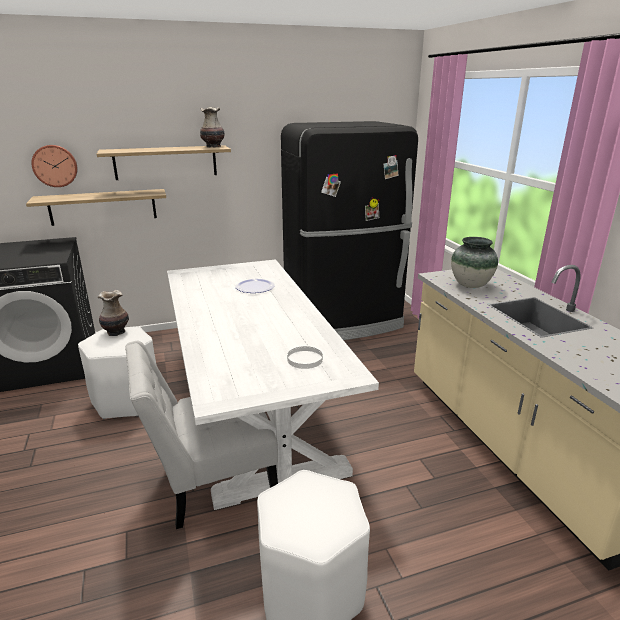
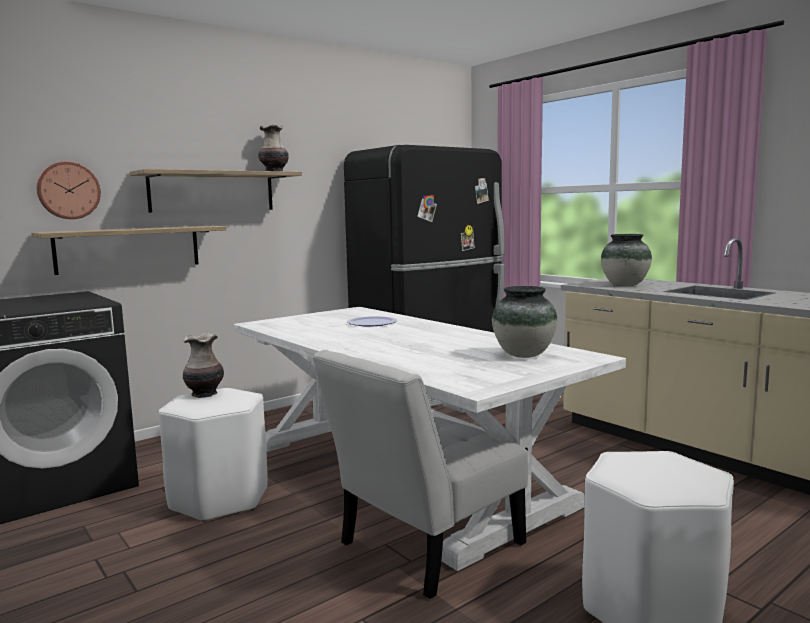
camera: 20 degrees left, 15 degrees down
(305, 359) = (524, 355): white plate -> vase

